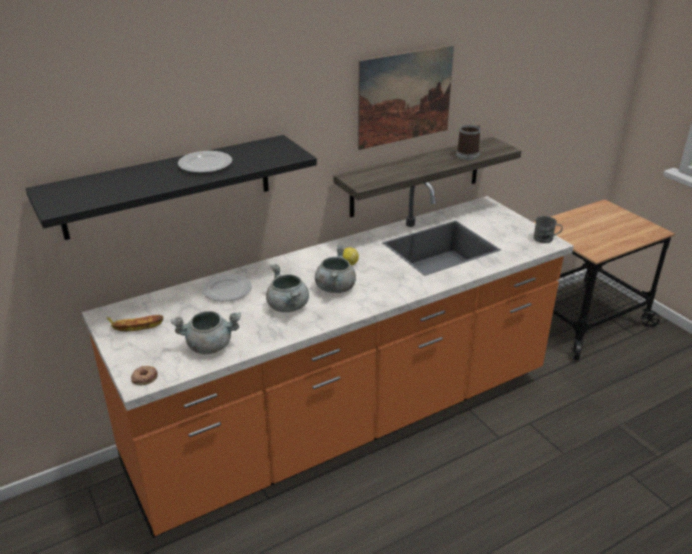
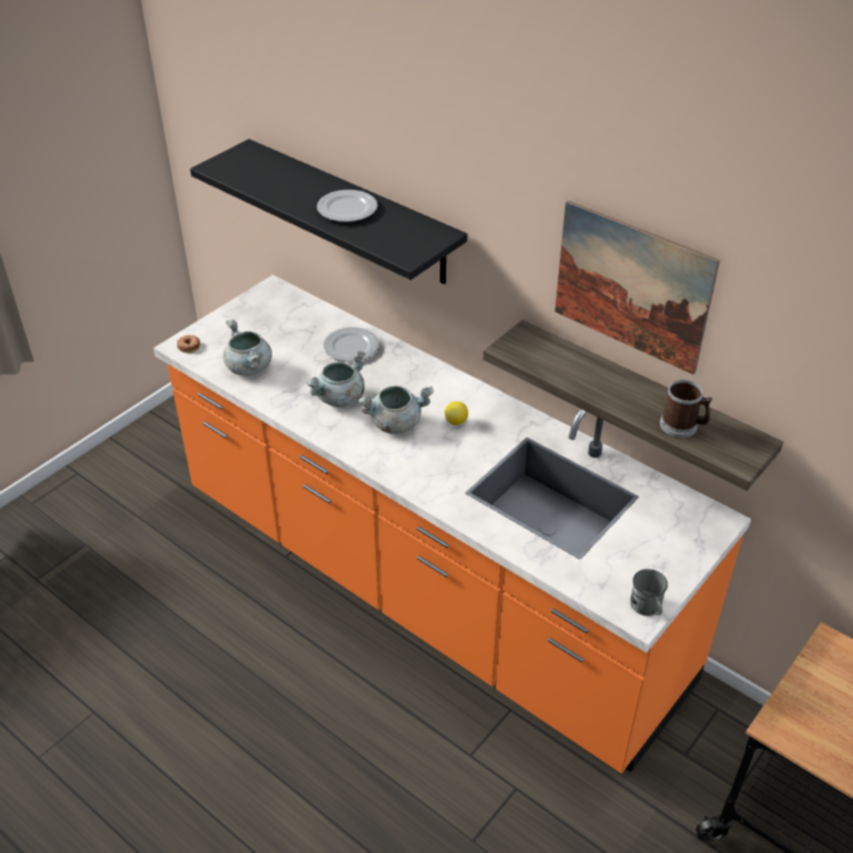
camera: 70 degrees right, 10 degrees up
(136, 325) = (265, 312): banana -> none

